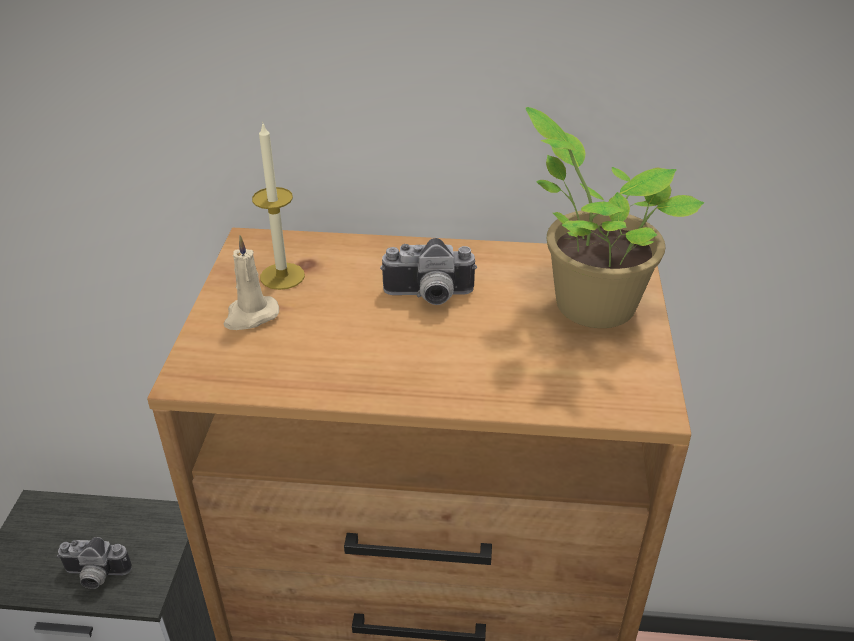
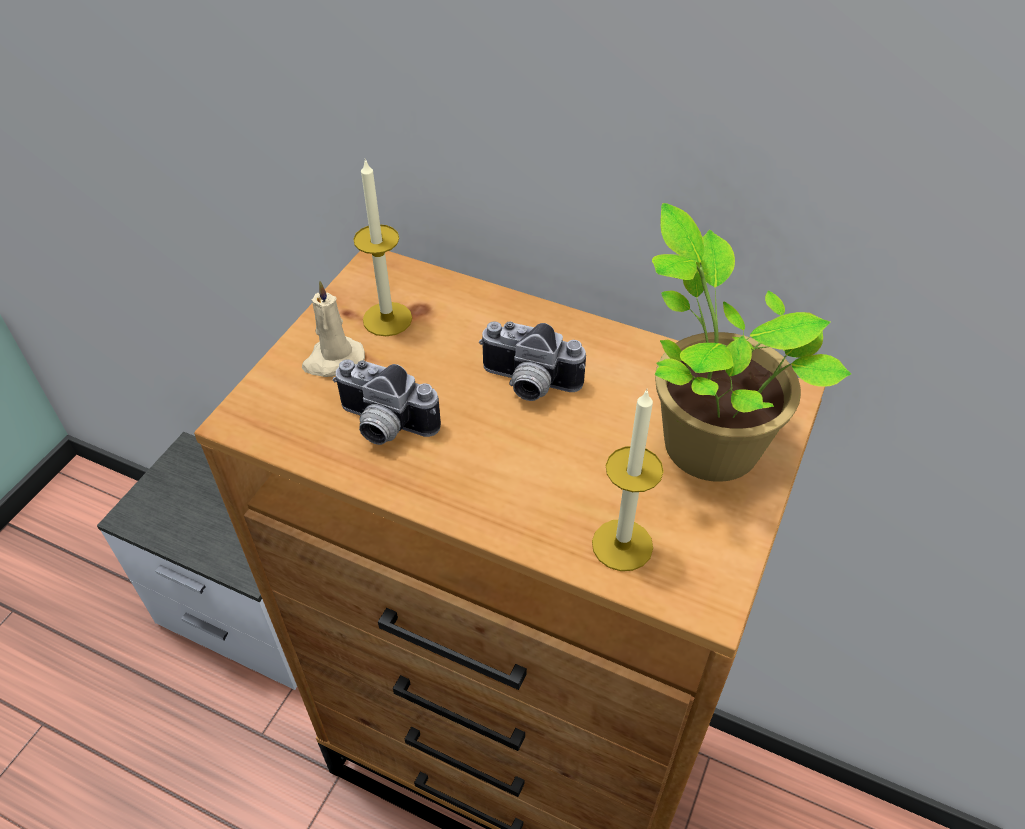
camera: 20 degrees right, 10 degrees up
(95, 576) = (217, 539): camera -> camera (382, 426)
(567, 387) = (622, 545): none -> candle

